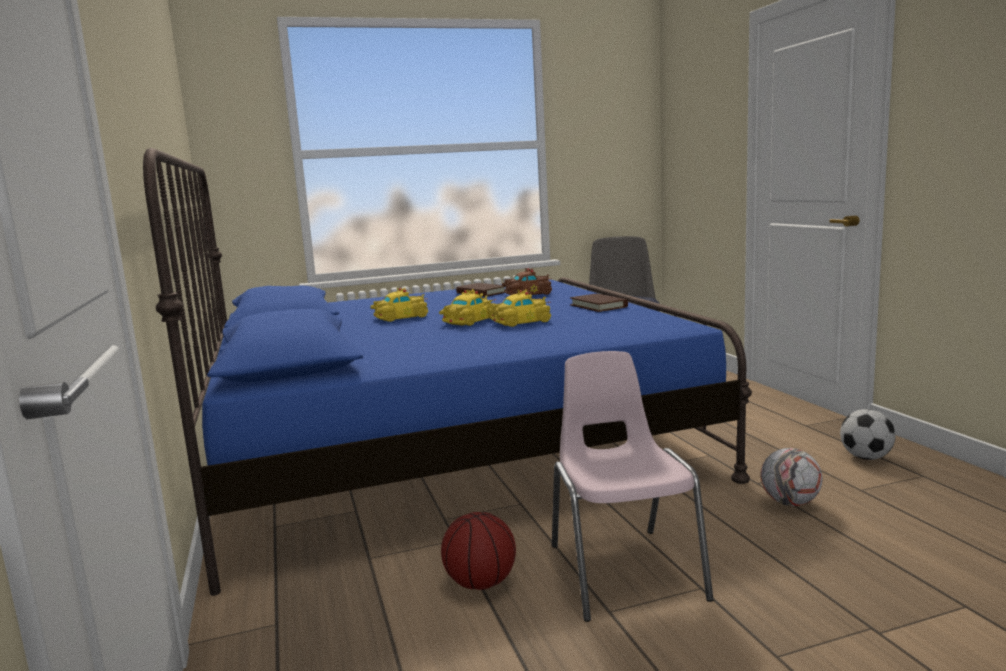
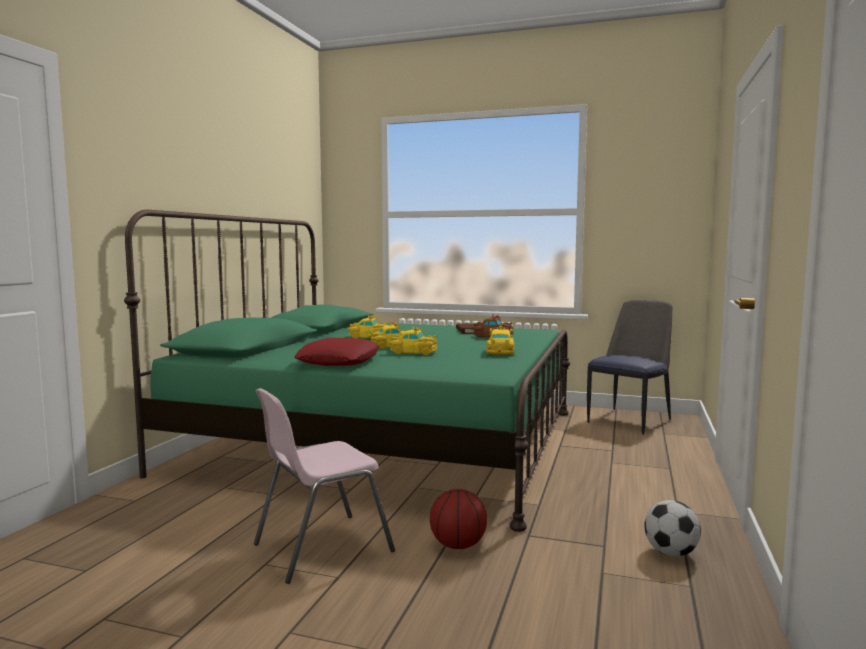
camera: 35 degrees right, 5 degrees down
(445, 445) = (385, 441): blue bed -> green bed
(480, 583) = (241, 521): basketball -> basketball (457, 545)
(483, 346) = (339, 361): none -> red pillow
(598, 306) = (499, 352): brown book -> yellow toy car
(624, 570) = (320, 547): pink chair -> pink chair turned 150 degrees counterclockwise
(790, 503) = (520, 557): football -> none

